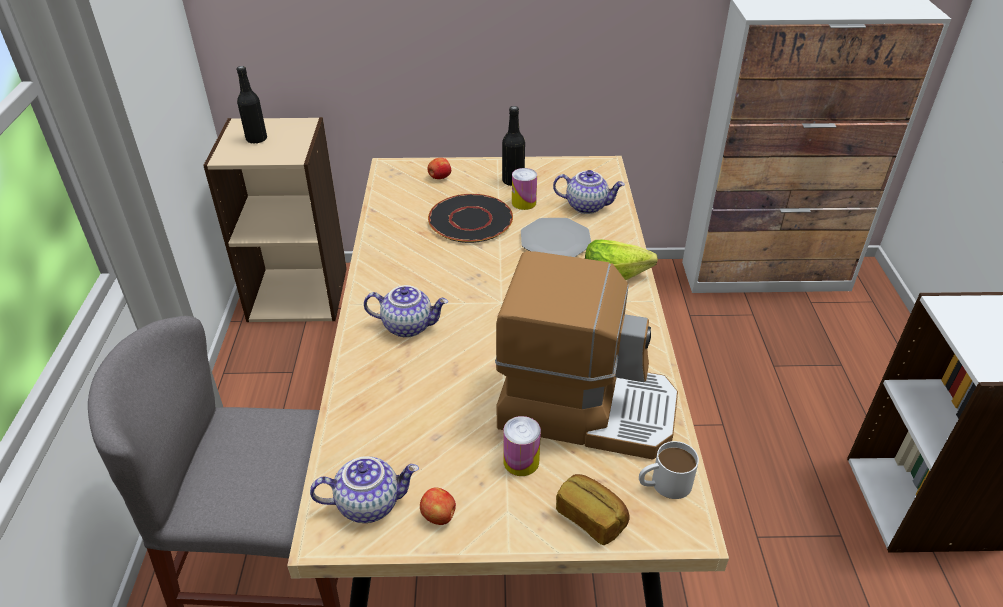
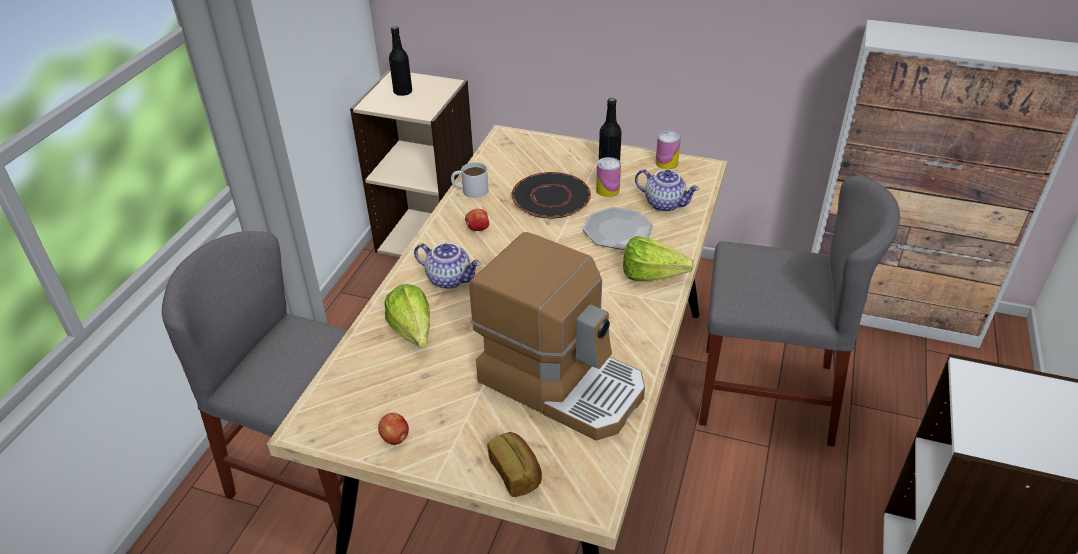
camera: 20 degrees right, 0 degrees up
(369, 503) = (348, 413): teapot -> none
(400, 397) = (413, 336): none -> lettuce
(439, 177) = (544, 153): apple -> apple (477, 229)
(521, 461) = (483, 413): can -> can (666, 163)
(663, 484) = (593, 463): white mug -> white mug (470, 190)
(697, 375) = (765, 394): none -> grey chair

